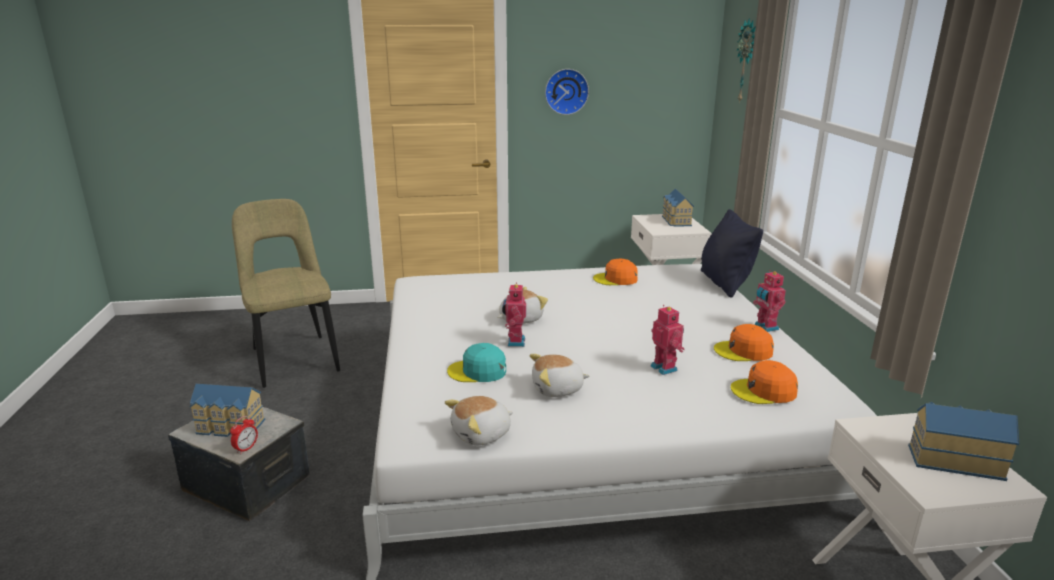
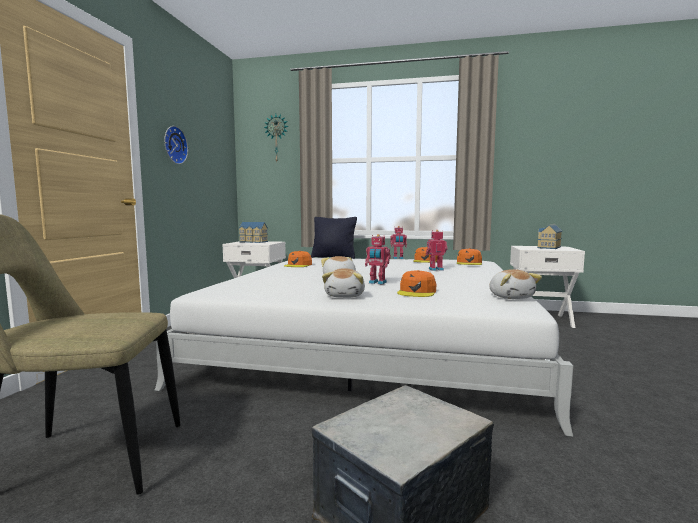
camera: 70 degrees left, 15 degrees down
(229, 427) = (403, 427): toy house -> none
(246, 448) = (460, 416): alarm clock -> none
(478, 371) = (417, 292): turquoise cap -> orange cap
(557, 389) = (451, 283): plush toy -> plush toy (345, 296)

